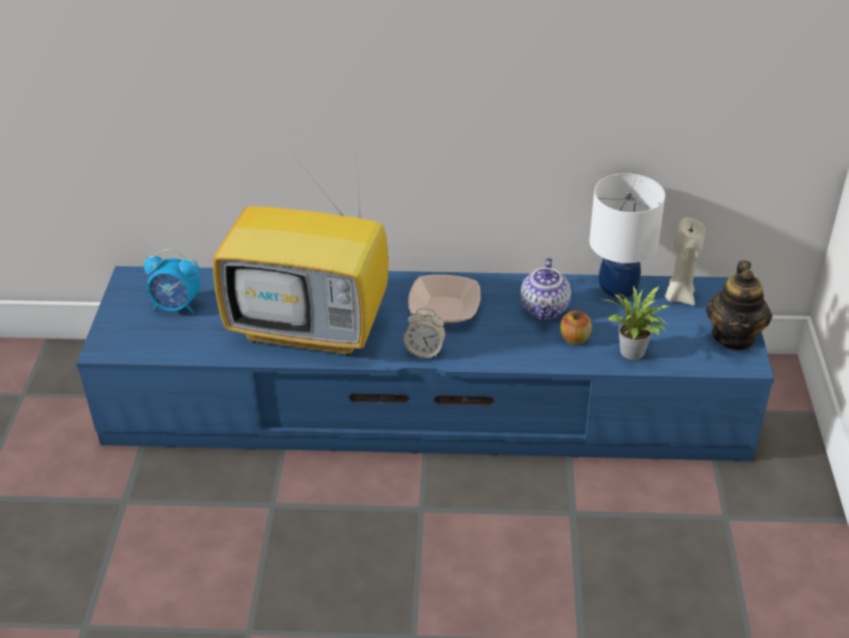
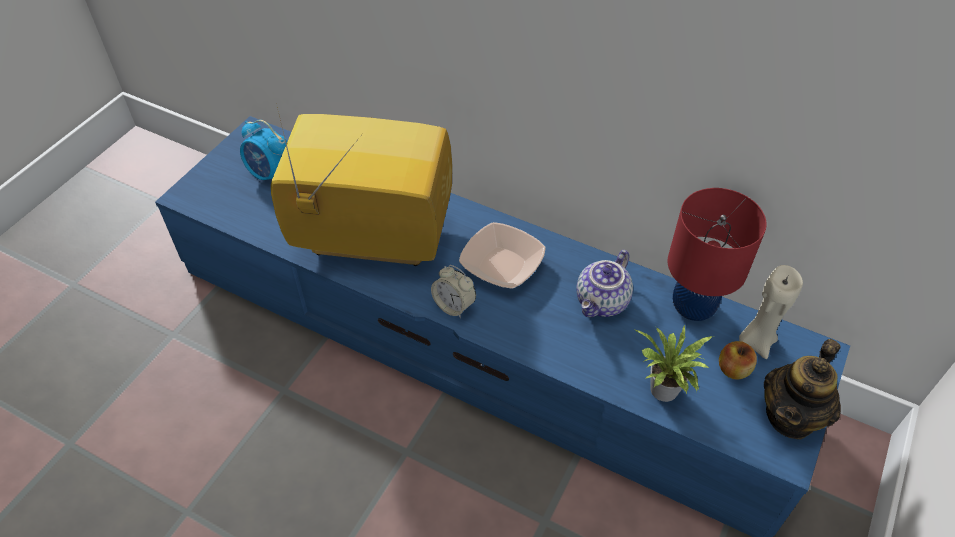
camera: 25 degrees right, 10 degrees up
(313, 328) = (369, 240): television -> television turned 150 degrees clockwise
(575, 338) = (612, 349): apple -> apple (733, 369)
(617, 291) = (692, 309): white table lamp -> red table lamp

